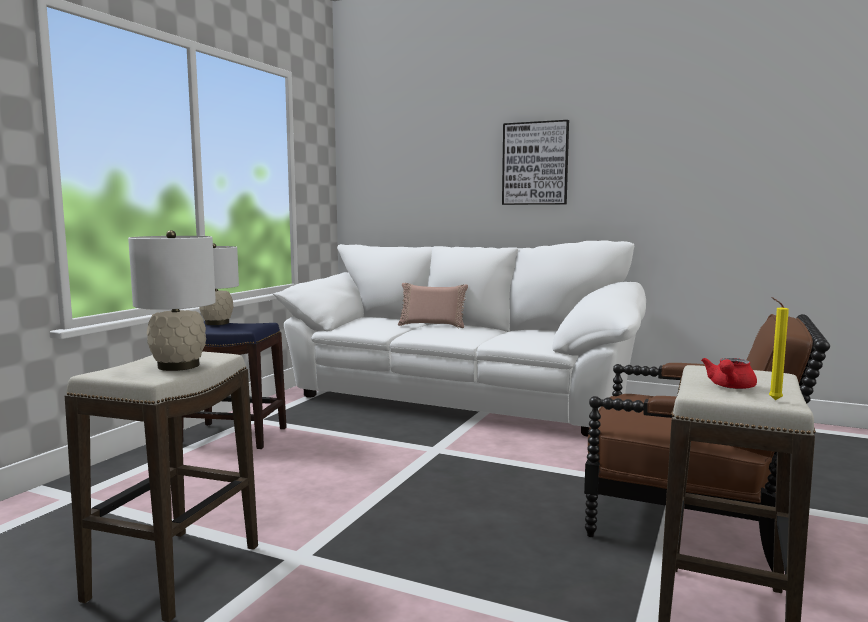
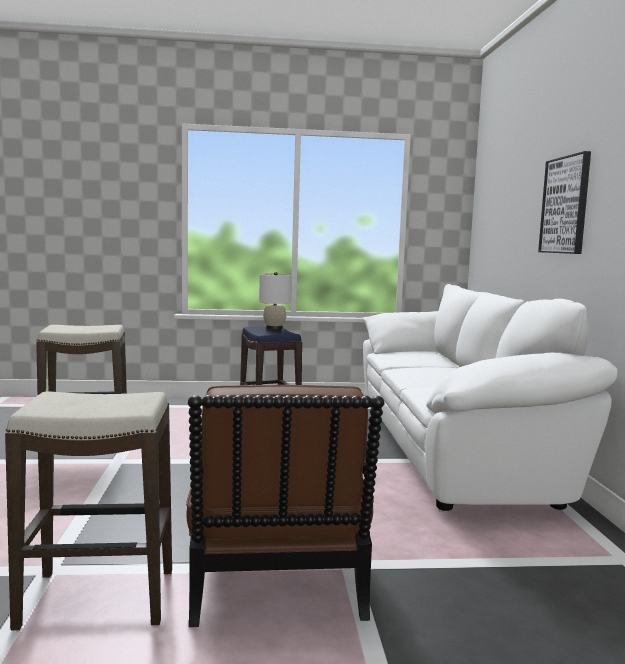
camera: 60 degrees right, 0 degrees up
(179, 366) = (81, 329): white table lamp -> none
(432, 326) = (443, 367): beige pillow -> none
(729, 387) = (84, 400): red teapot -> none
(773, 399) = (40, 406): yellow candle -> none

